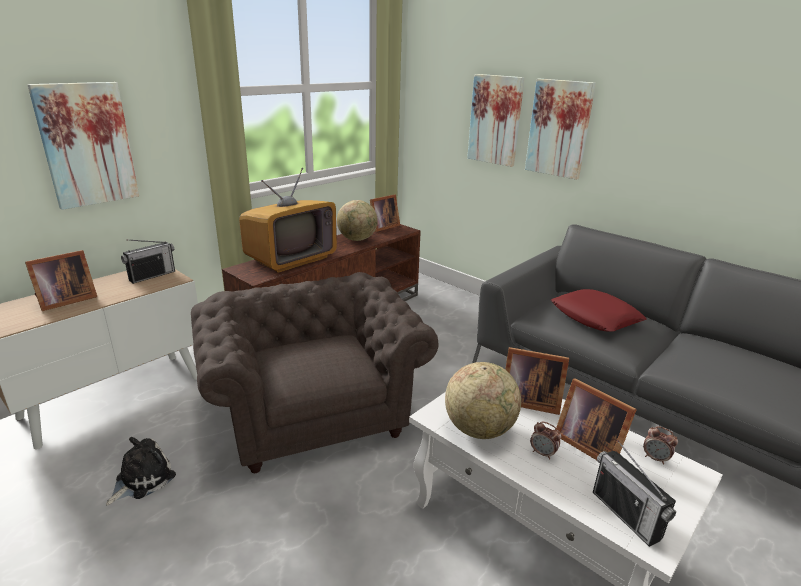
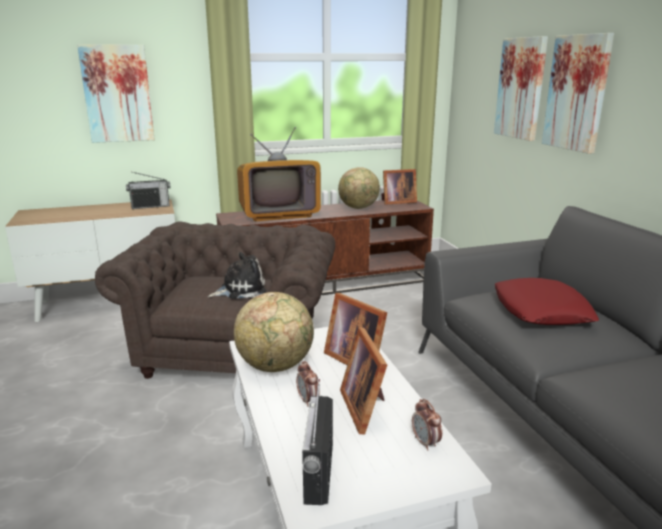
camera: 30 degrees right, 5 degrees down
(65, 301) = (77, 212): picture frame -> none
(142, 479) = (72, 358): plush toy -> plush toy (240, 290)

